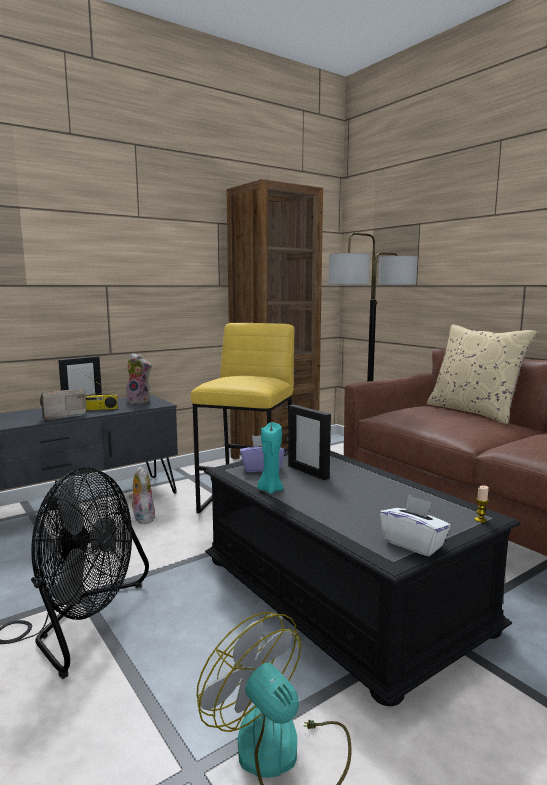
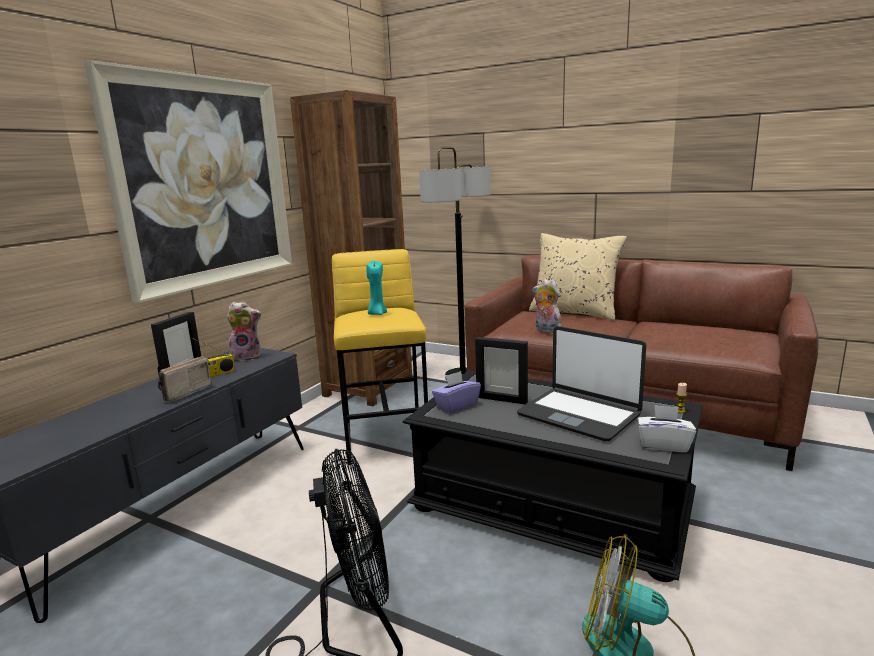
camera: 25 degrees left, 5 degrees up
(132, 255) = (205, 183): none -> picture
(142, 518) = (295, 486): plush toy -> plush toy (546, 330)
(270, 489) = (494, 425): turquoise candle -> turquoise candle (377, 314)
(364, 499) = (579, 414): none -> laptop

